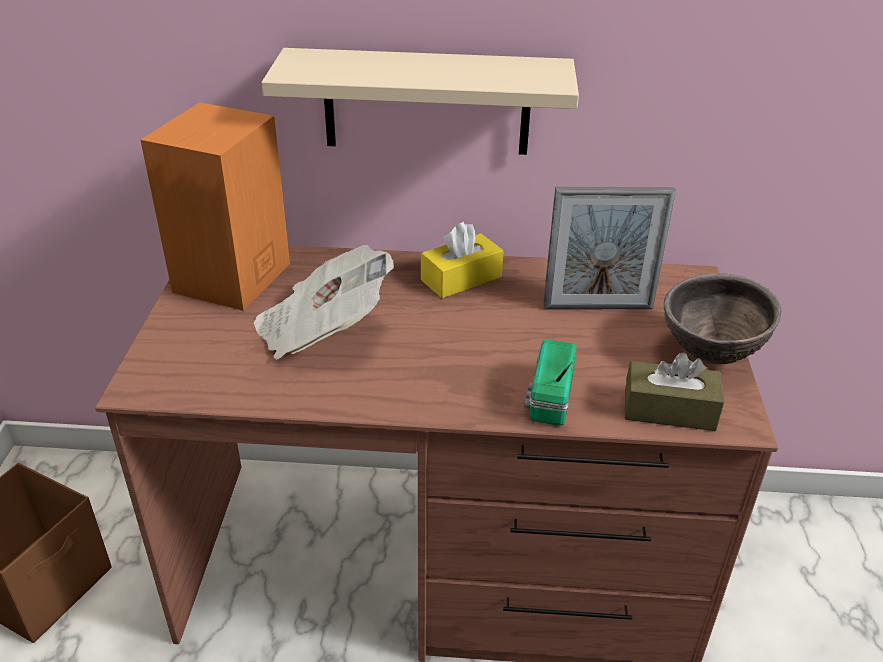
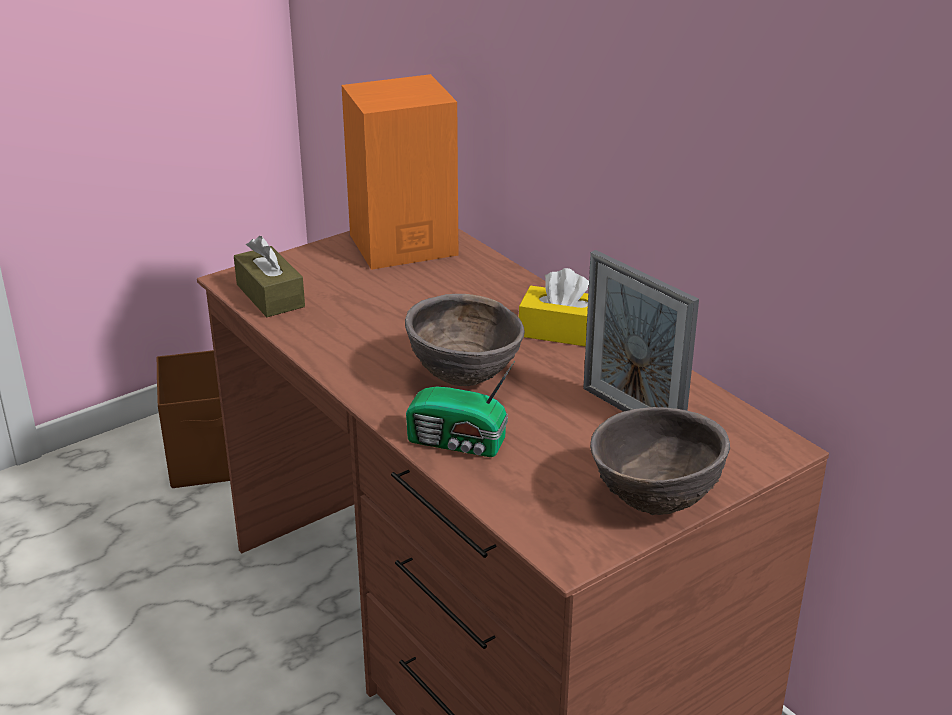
camera: 50 degrees right, 5 degrees down
(322, 331) = (395, 310): newspaper -> none
(427, 102) = (594, 136): beige shelf -> none
(466, 351) = (464, 379): none -> brown bowl
(548, 398) = (458, 443): radio -> radio turned 135 degrees counterclockwise
(669, 410) = (531, 510): brown tissue box -> brown tissue box (270, 296)

